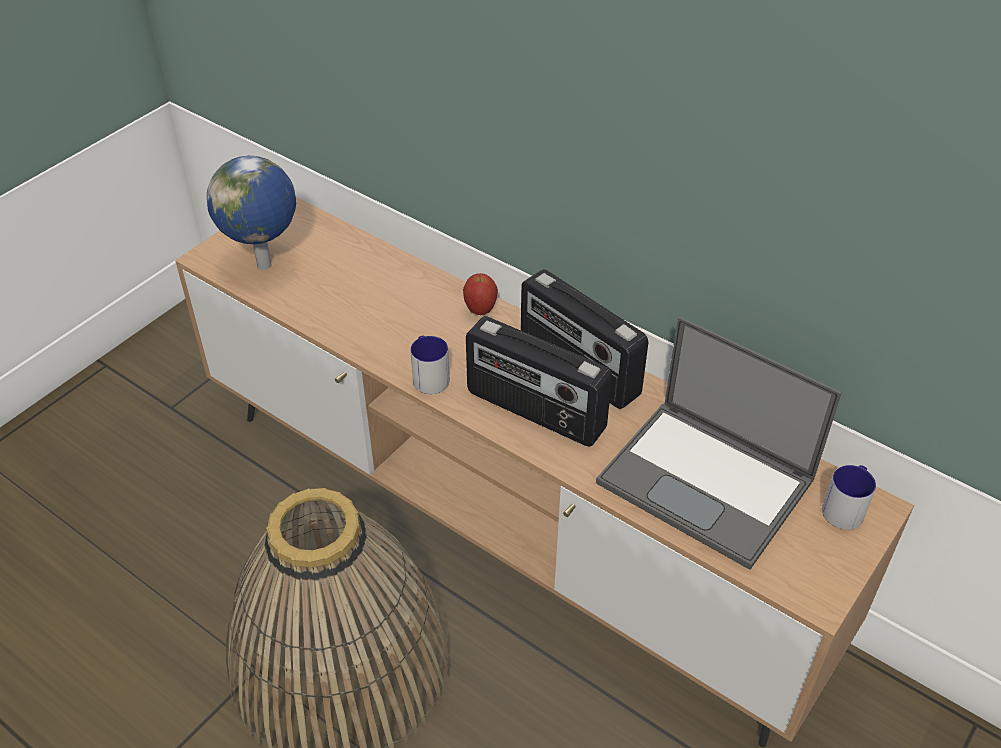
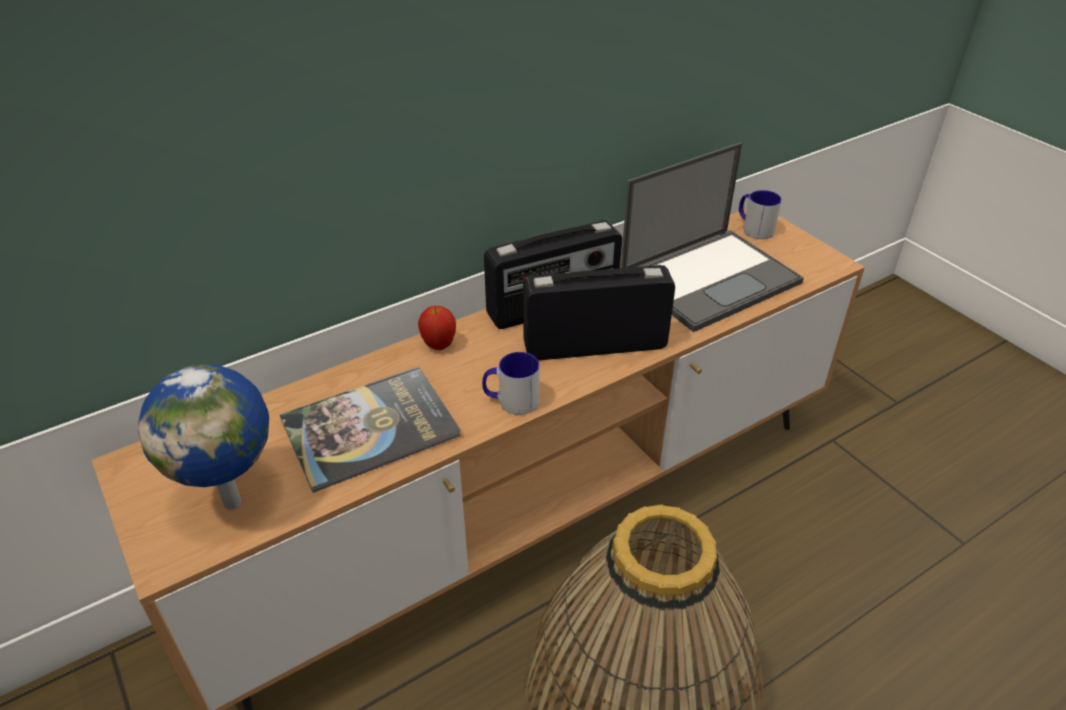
camera: 70 degrees left, 5 degrees down
(361, 305) = (370, 428): none -> book
(534, 412) = (594, 345): radio -> radio turned 150 degrees counterclockwise

